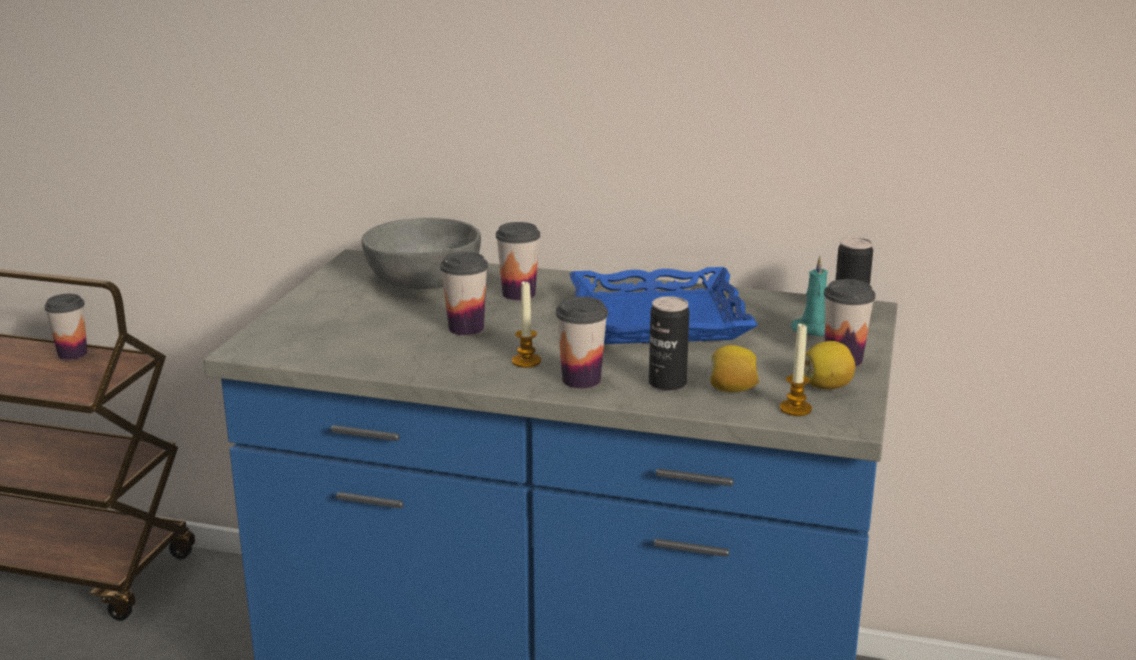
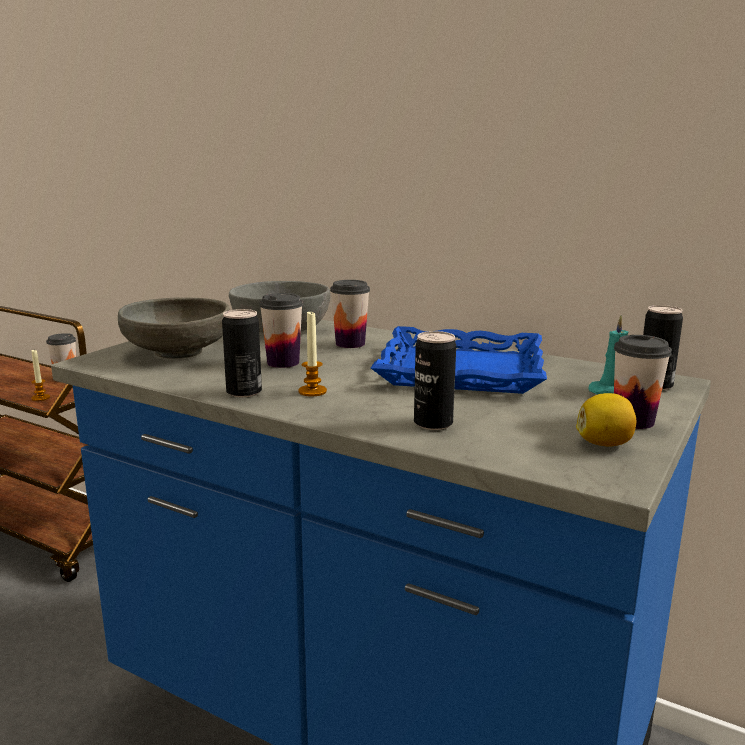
camera: 15 degrees right, 5 degrees down
(335, 326) = (178, 352): none -> grey bowl
(457, 370) = (244, 392): none -> can
(581, 380) = (351, 411): cup -> none
(732, 390) = (497, 435): lemon -> none
(795, 409) = (558, 461): candle -> candle (40, 398)

